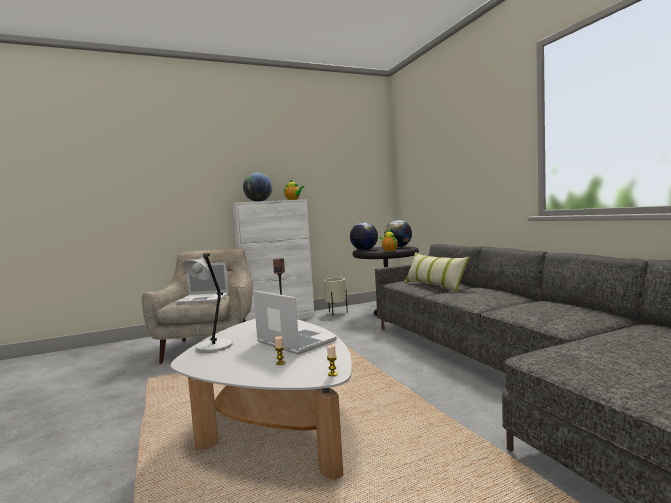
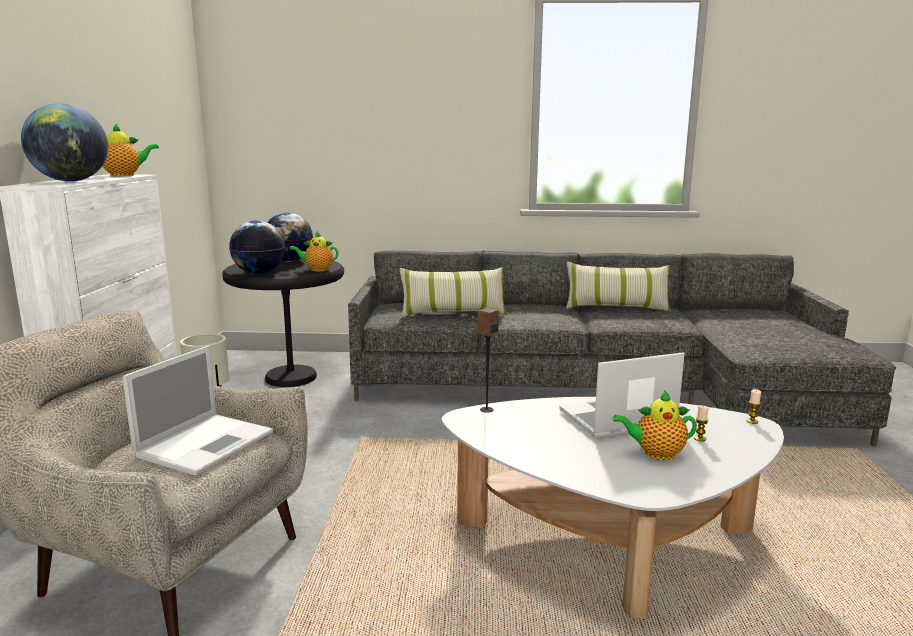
camera: 65 degrees left, 10 degrees up
(212, 347) = (590, 471): grey table lamp -> none
(246, 356) = (655, 453): none -> teapot
(555, 304) = (616, 307): none -> pillow

